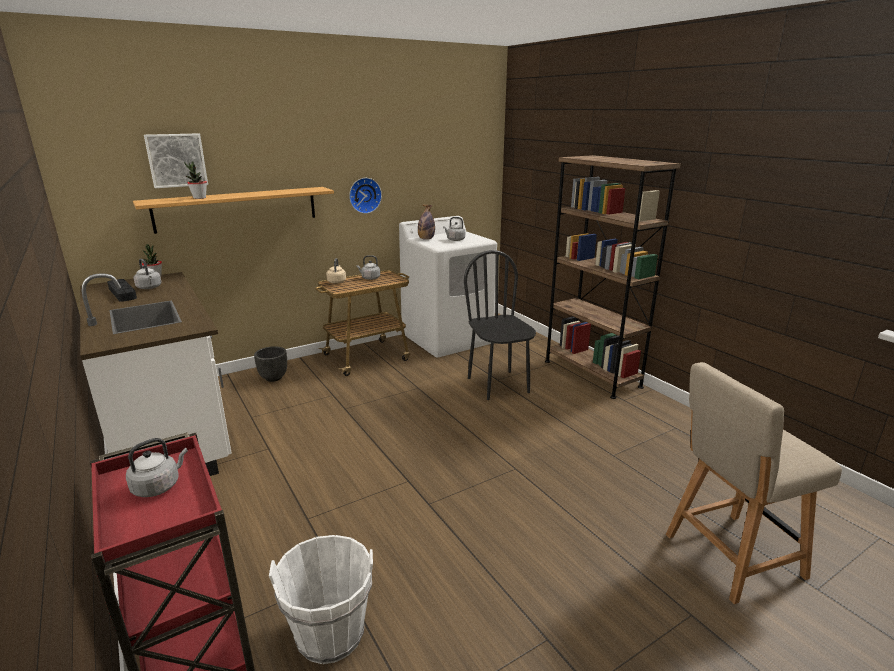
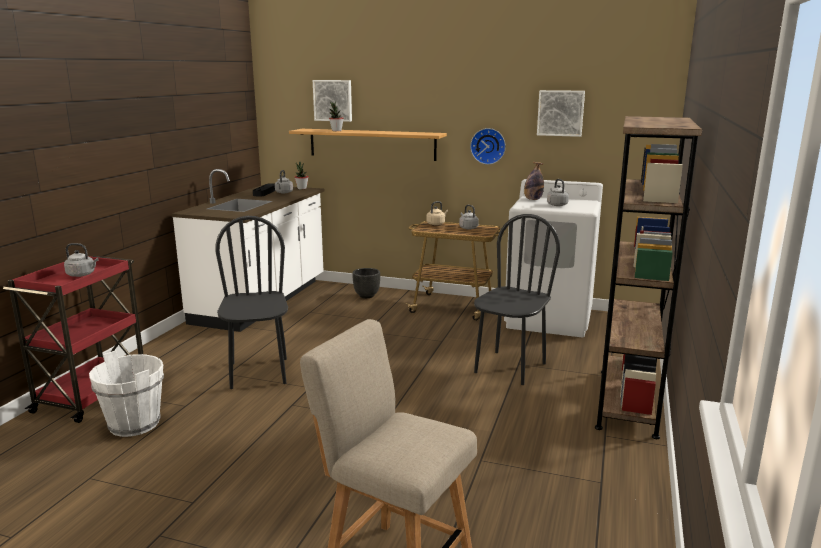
camera: 50 degrees right, 5 degrees down
(336, 498) = (258, 373): none -> black chair
(422, 158) = (560, 113): none -> picture

